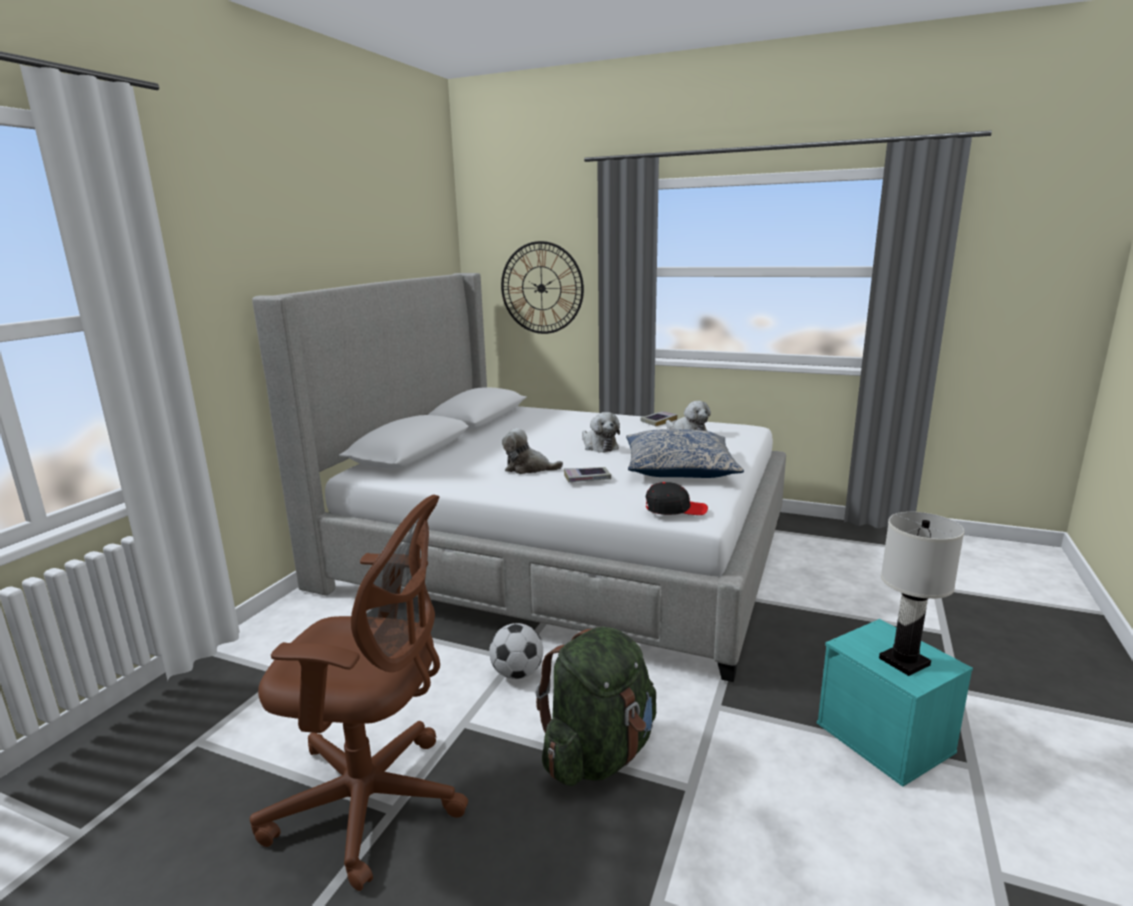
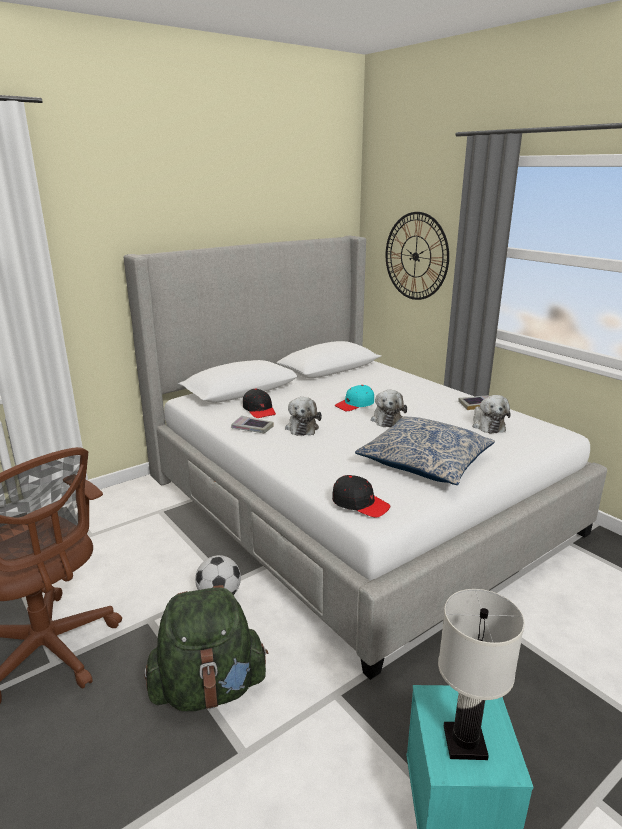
camera: 30 degrees right, 5 degrees up
(459, 464) = (259, 410): none -> black cap
(528, 468) = (302, 427): plush toy -> plush toy turned 135 degrees counterclockwise
(551, 441) = (355, 404): none -> turquoise cap
(587, 478) = (330, 450): book -> book (252, 428)

